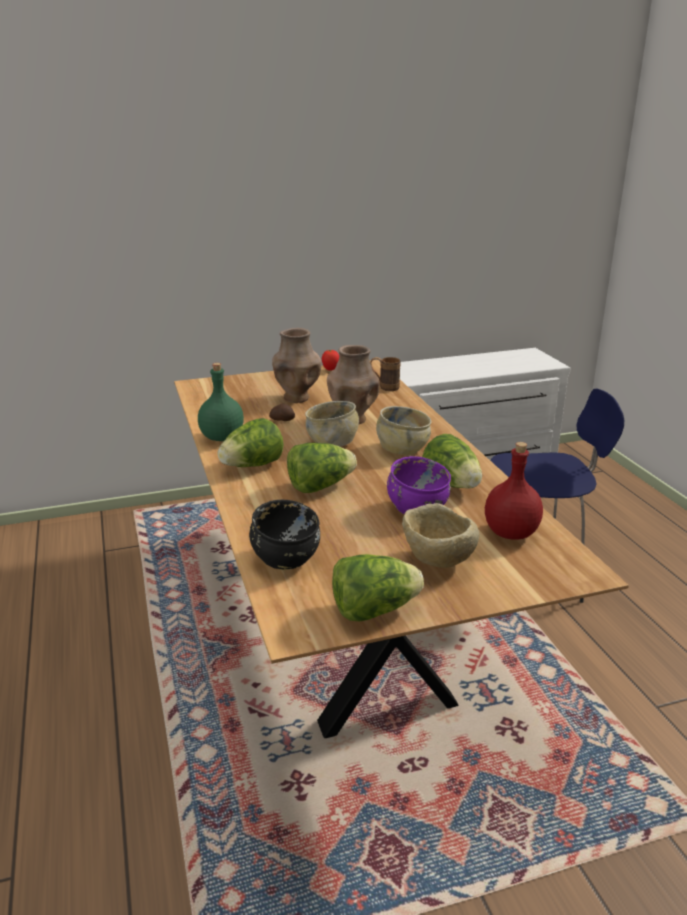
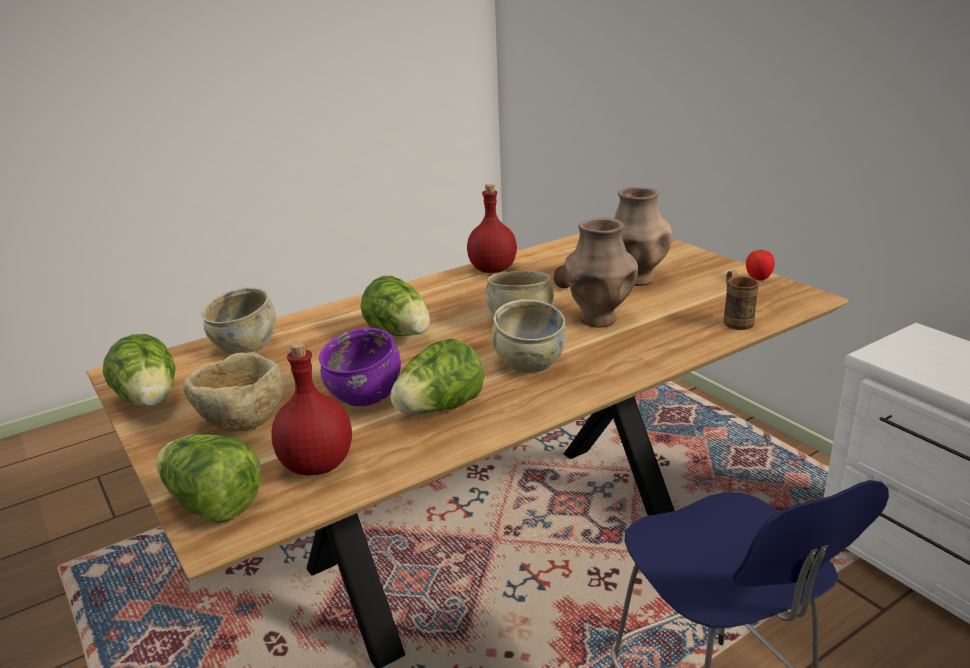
camera: 75 degrees right, 0 degrees up
(222, 437) = (493, 269): green bottle -> red bottle
(252, 466) = (433, 295): lettuce -> lettuce (212, 505)
(285, 558) = (245, 345): black bowl -> beige bowl

